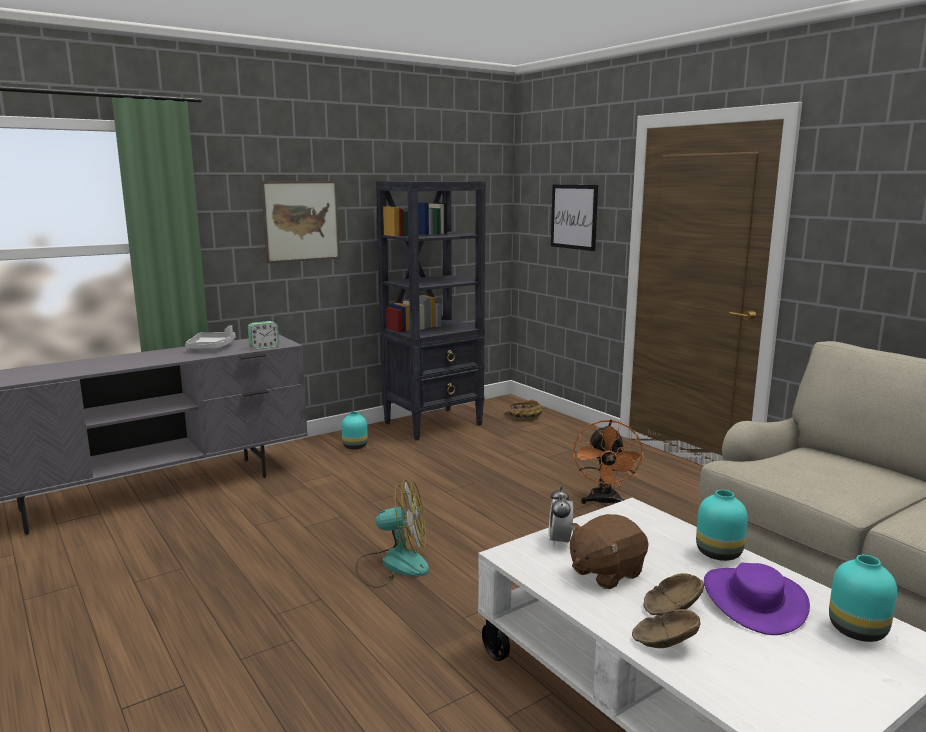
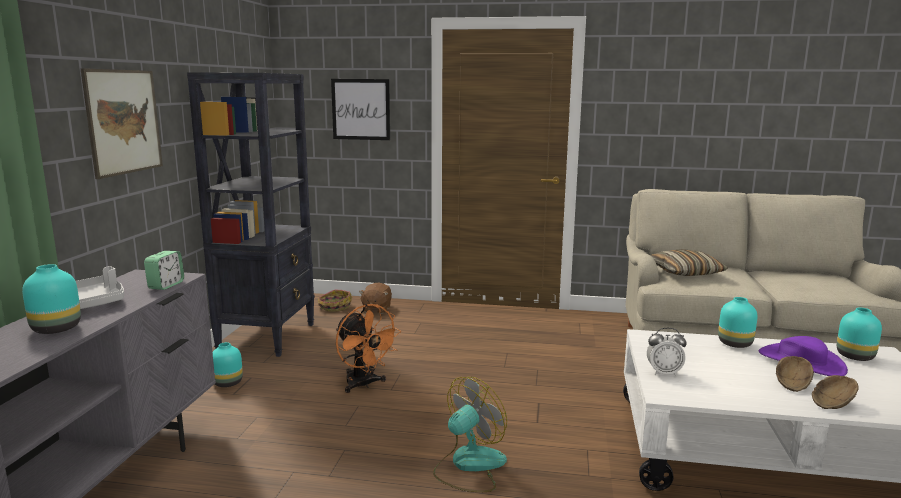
camera: 45 degrees left, 0 degrees up
(162, 357) = (55, 329): none -> turquoise vase
(559, 541) = (664, 373): alarm clock -> alarm clock turned 45 degrees counterclockwise
(604, 502) = (512, 352): orange fan -> orange fan (364, 385)
(605, 572) = (725, 380): brown plush toy -> brown plush toy (376, 309)
(804, 460) = (685, 272): none -> pillow

